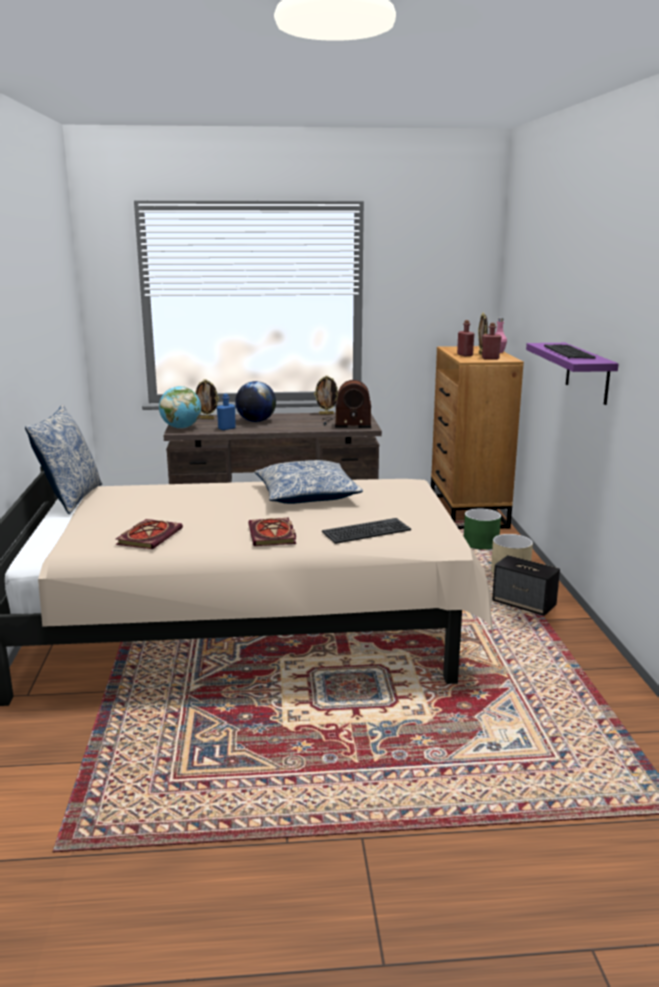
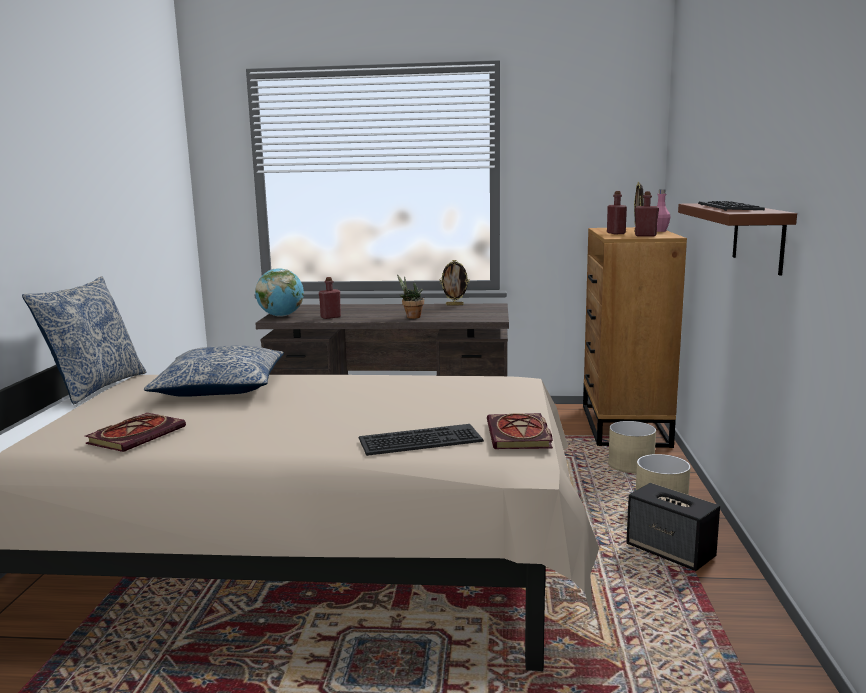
camera: 10 degrees right, 5 degrees down
(207, 418) = (318, 307): picture frame -> none
(226, 428) = (330, 317): blue bottle -> red bottle
(256, 421) = (369, 311): globe -> none
(273, 535) = (292, 440): book -> book (520, 436)
(297, 427) = (411, 317): none -> potted plant
(307, 495) = (374, 391): pillow -> pillow (220, 387)
(346, 423) = (471, 314): radio -> none
(481, 543) = (631, 465): green planter -> beige planter
(587, 373) = (758, 236): purple shelf -> brown shelf

